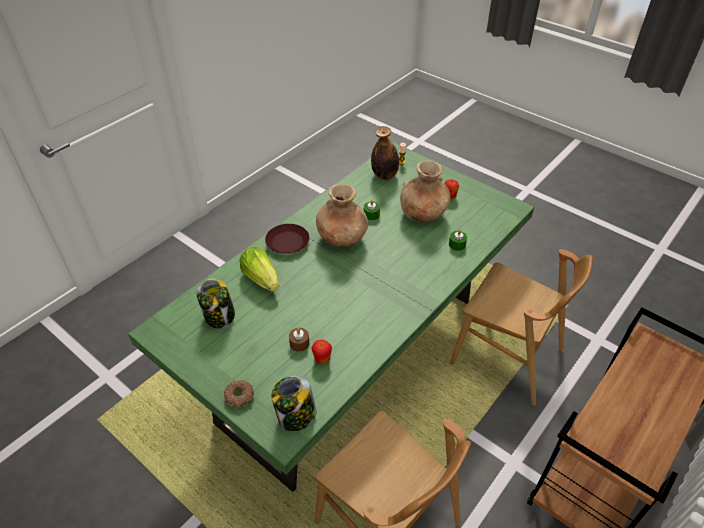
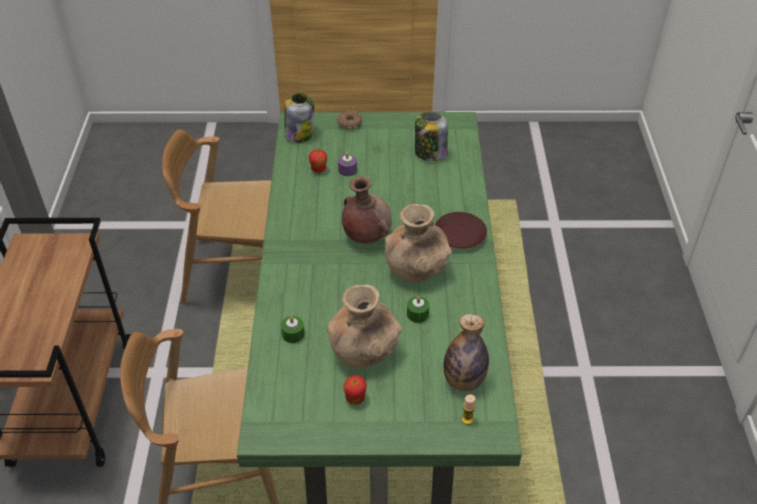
camera: 140 degrees right, 0 degrees up
(261, 279) = (437, 193): lettuce -> none
(299, 343) = (347, 170): brown candle -> purple candle
(348, 278) = (366, 236): none -> brown vase

